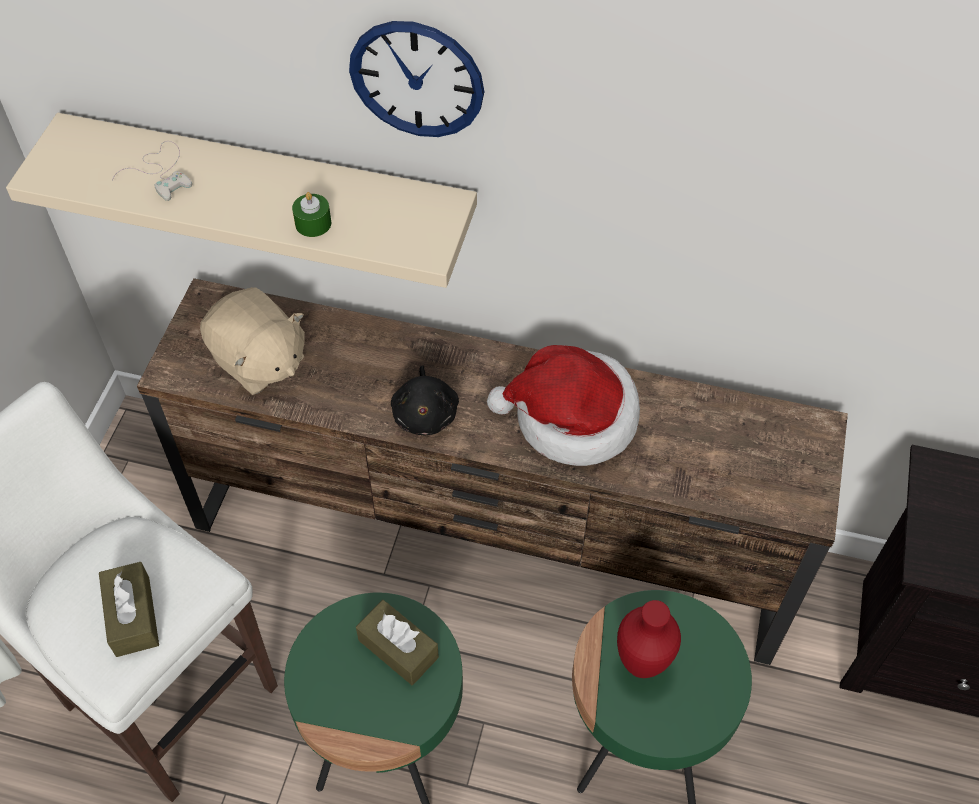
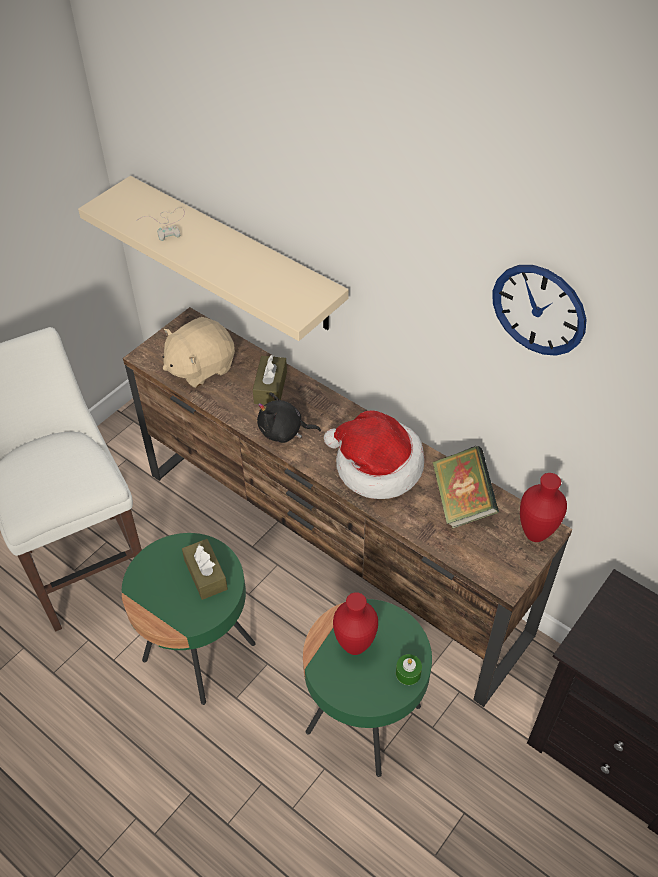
camera: 25 degrees right, 5 degrees down
(133, 616) = (49, 487): brown tissue box -> brown tissue box (270, 387)
(258, 361) = (200, 367): beige plush toy -> beige plush toy turned 75 degrees clockwise
(313, 223) = (237, 278): green candle -> green candle (408, 673)
(417, 79) = (317, 200): wall clock -> wall clock (539, 309)
(425, 414) = (284, 431): black plush toy -> black plush toy turned 75 degrees clockwise
(702, 426) = (462, 501): none -> book
(811, 437) = (535, 535): none -> red vase

